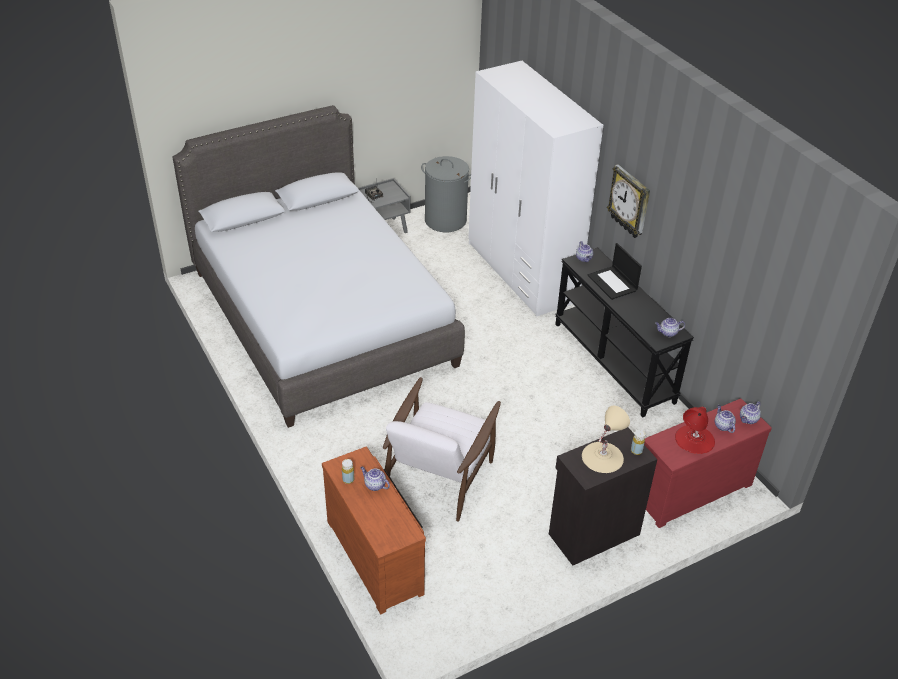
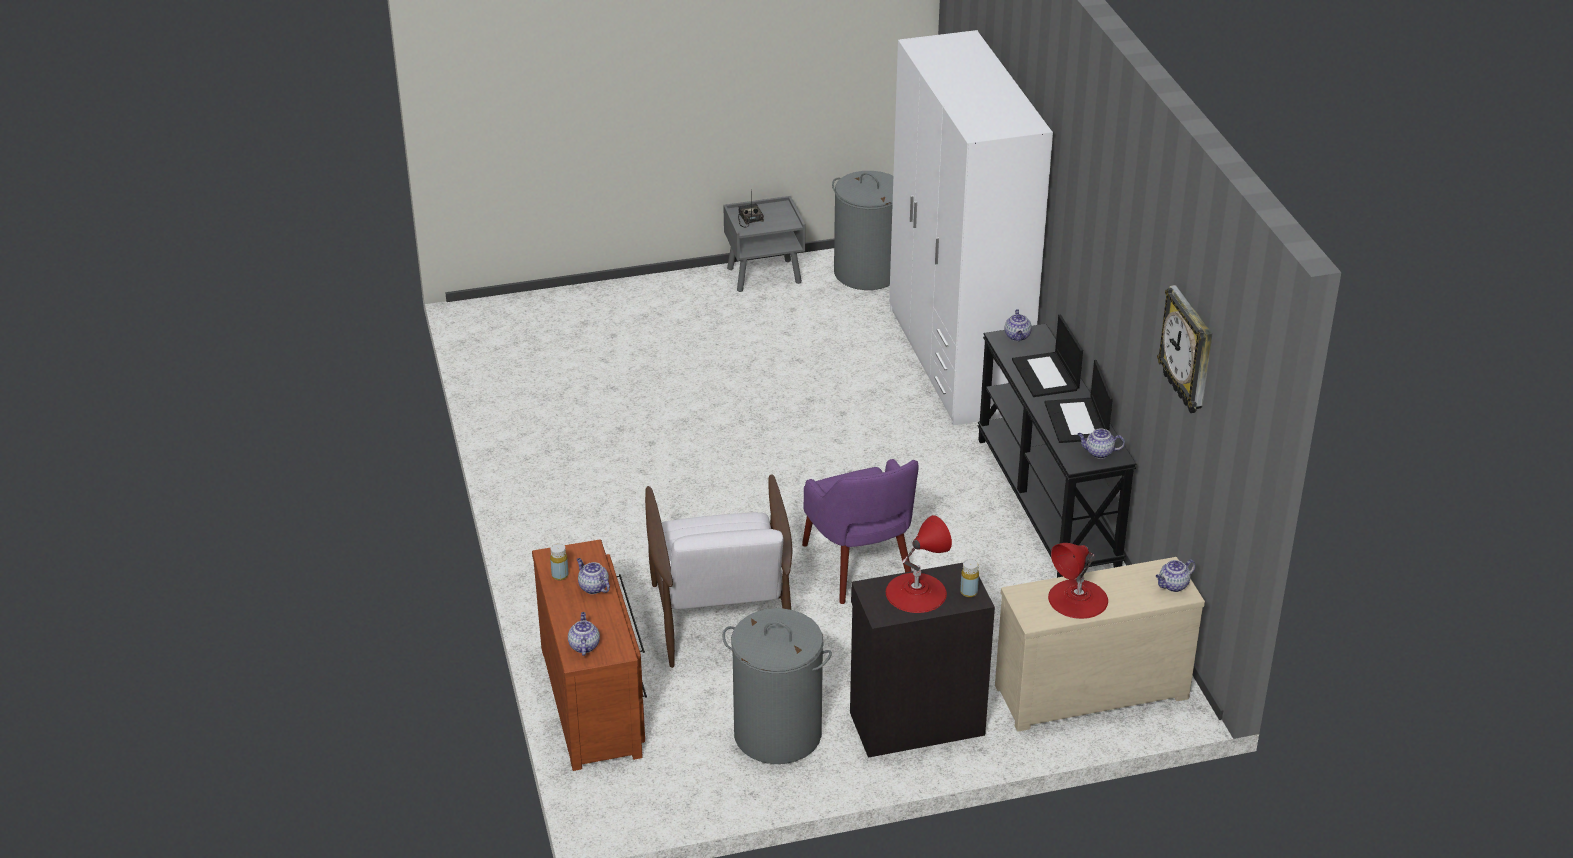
camera: 15 degrees right, 5 degrees down
(321, 318) = (628, 386): grey bed -> none
(439, 475) = (721, 614): white armchair -> white armchair turned 45 degrees counterclockwise
(507, 559) = (777, 734): none -> grey laundry basket
(515, 425) = (859, 566): none -> purple armchair
(602, 457) = (916, 592): beige table lamp -> red table lamp
(630, 202) = (1080, 252): wall clock -> wall clock (1189, 351)
(645, 313) = (1077, 421): none -> laptop
(690, 488) = (1089, 688): red dresser -> beige dresser
(723, 426) = (1129, 588): teapot -> teapot (584, 645)

